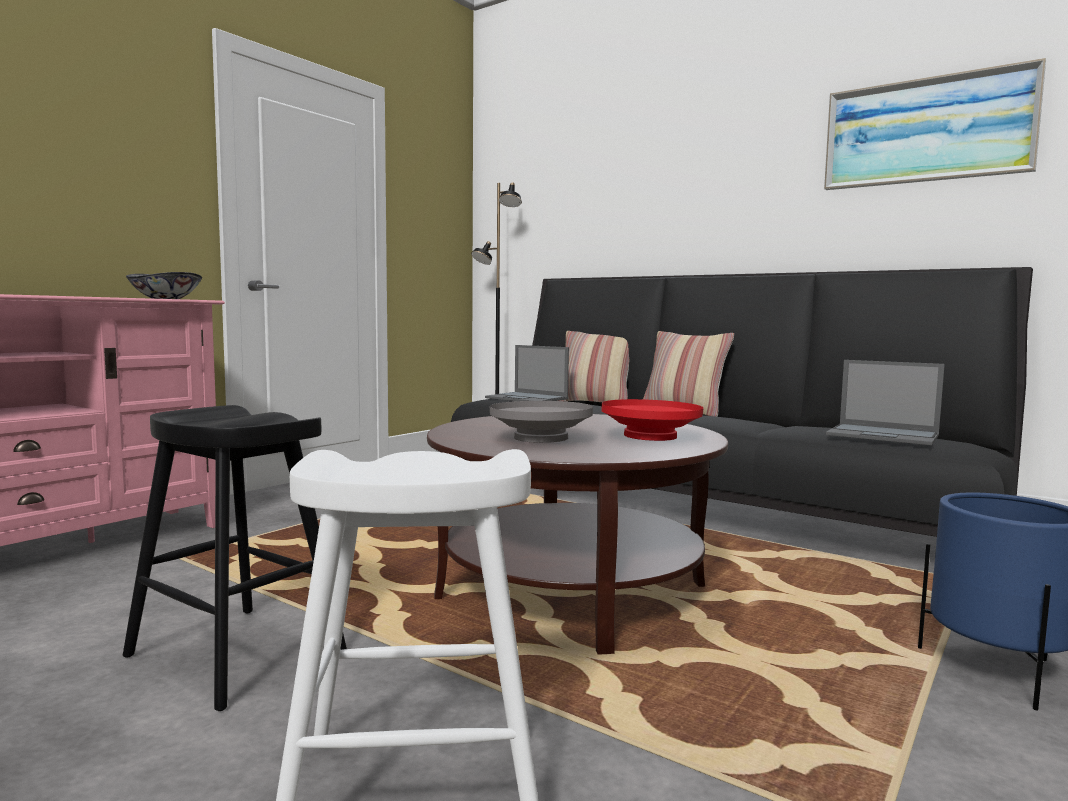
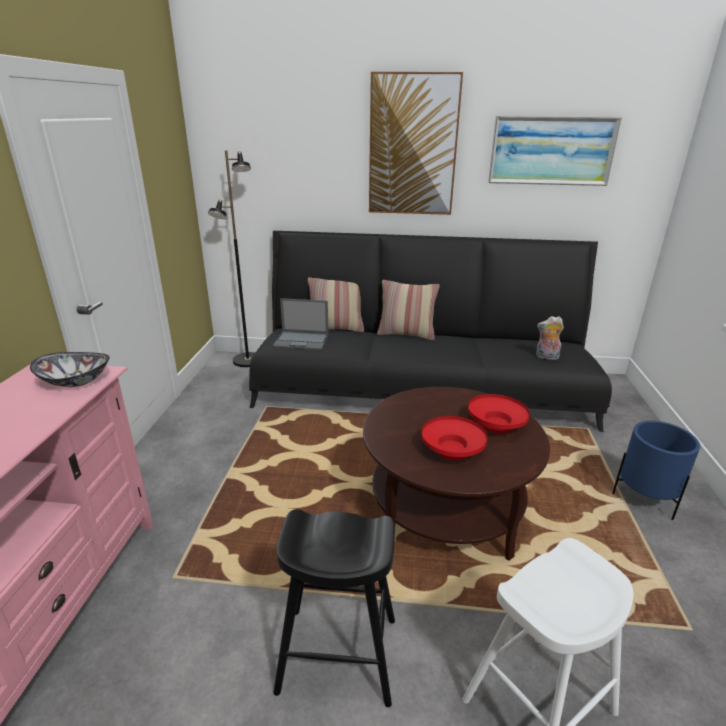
camera: 30 degrees left, 20 degrees up
(540, 438) = (452, 450): grey bowl -> red bowl
(716, 154) = (412, 146): none -> picture
(884, 435) = (546, 357): laptop -> plush toy

